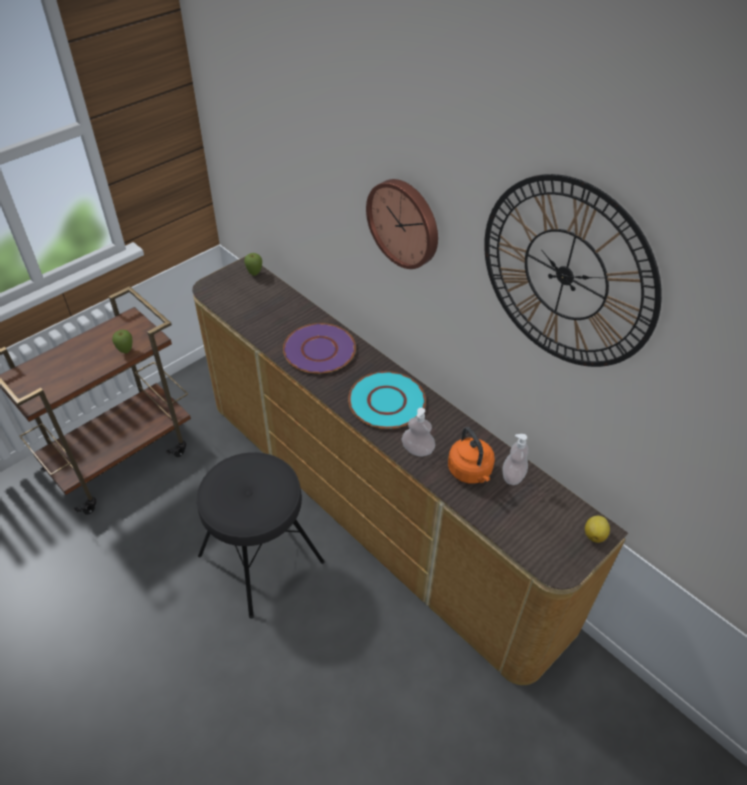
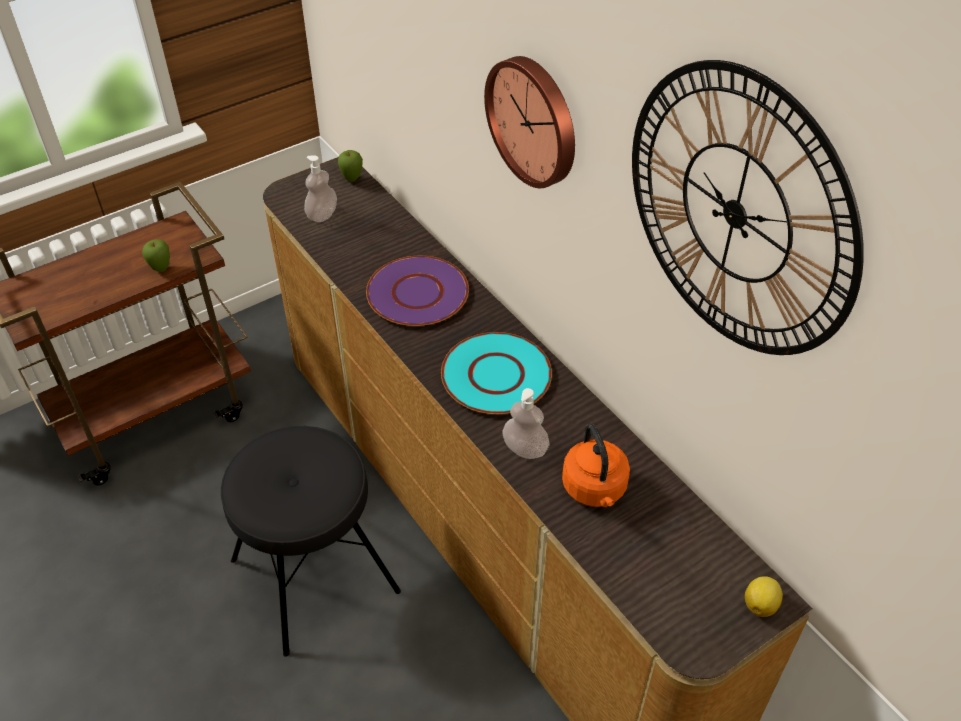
camera: 10 degrees right, 0 degrees up
(513, 476) = (656, 503): soap dispenser -> soap dispenser (322, 215)

